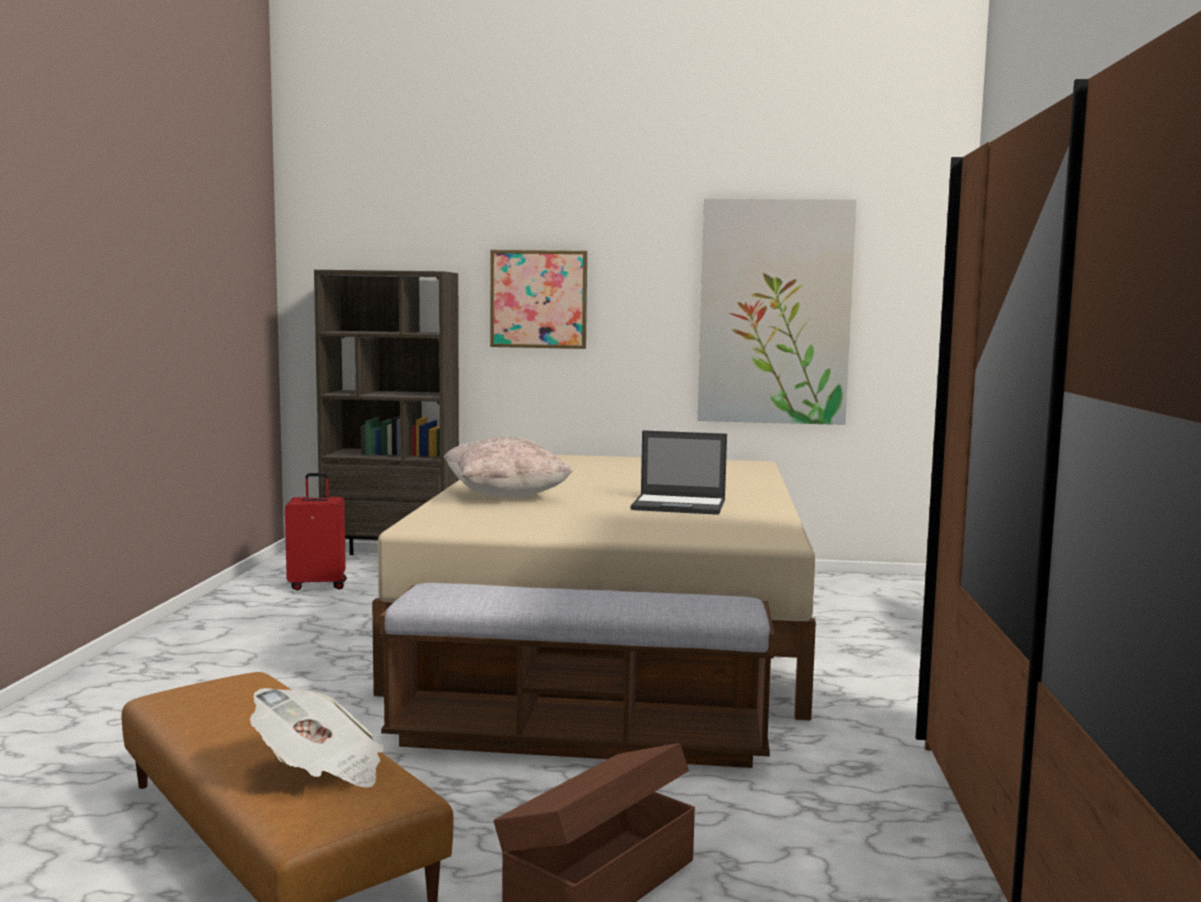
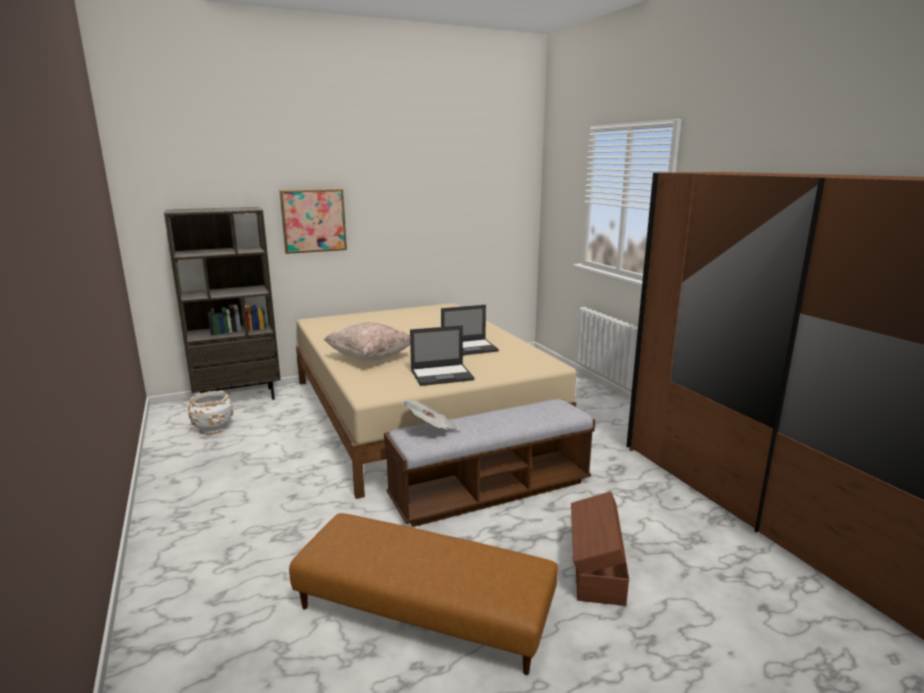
camera: 30 degrees left, 10 degrees up
(318, 585) = (213, 428): red suitcase -> white planter
(321, 770) = (480, 567): newspaper -> newspaper (431, 429)
(568, 524) = (442, 375): none -> laptop
(774, 312) = (449, 220): picture -> none

